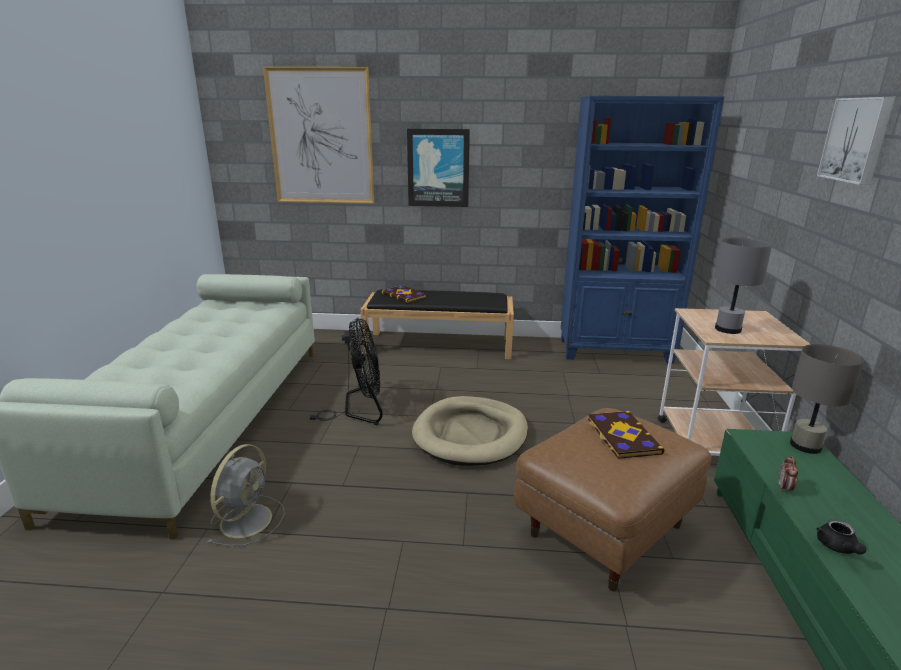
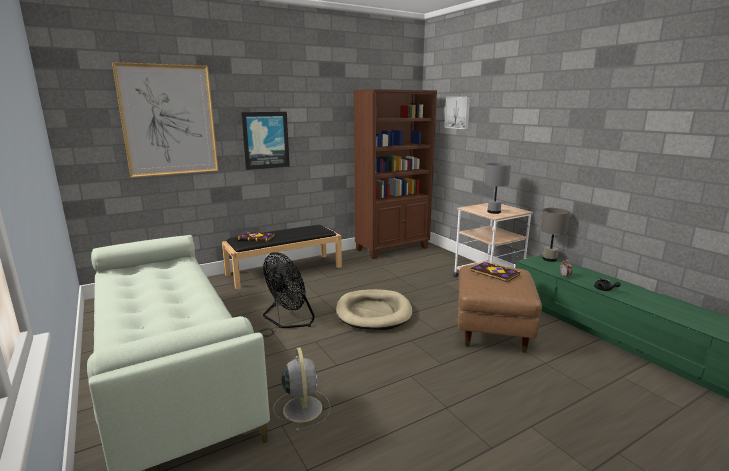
camera: 35 degrees left, 5 degrees down
(616, 351) = (393, 248): blue bookcase -> brown bookcase
(857, 140) = (535, 110): picture -> picture (458, 112)

